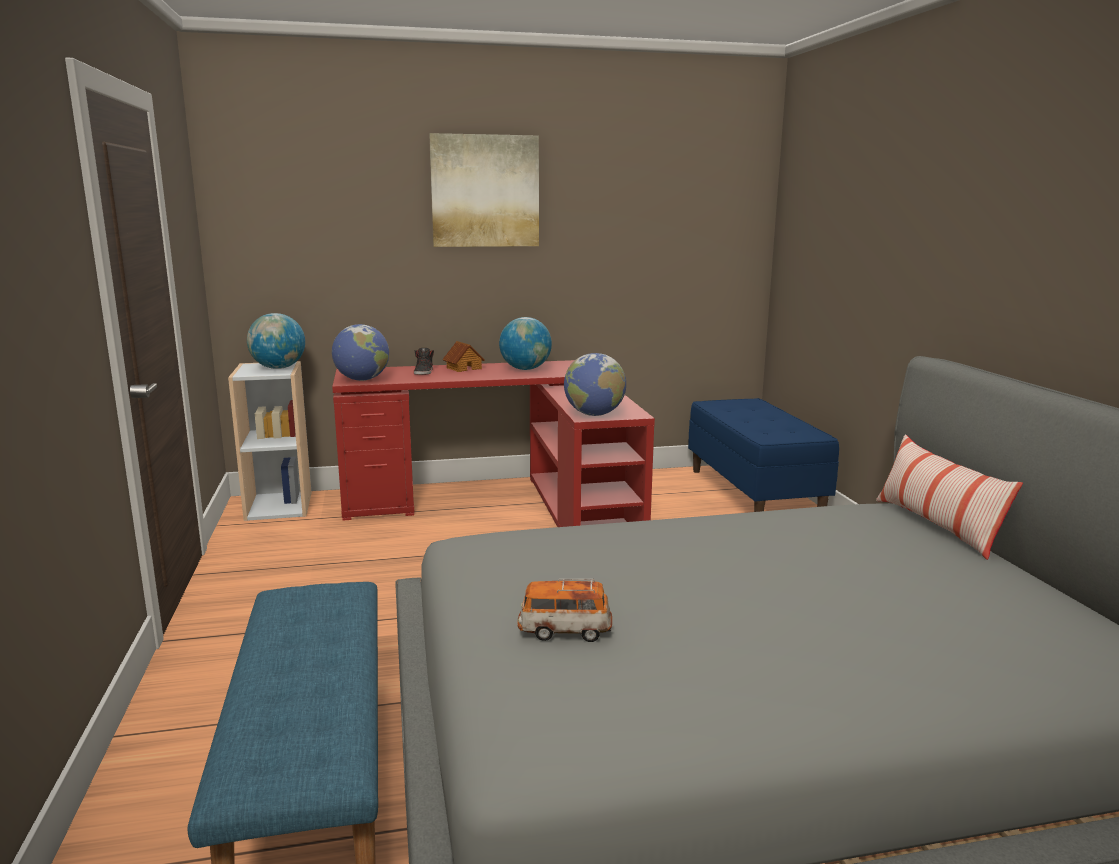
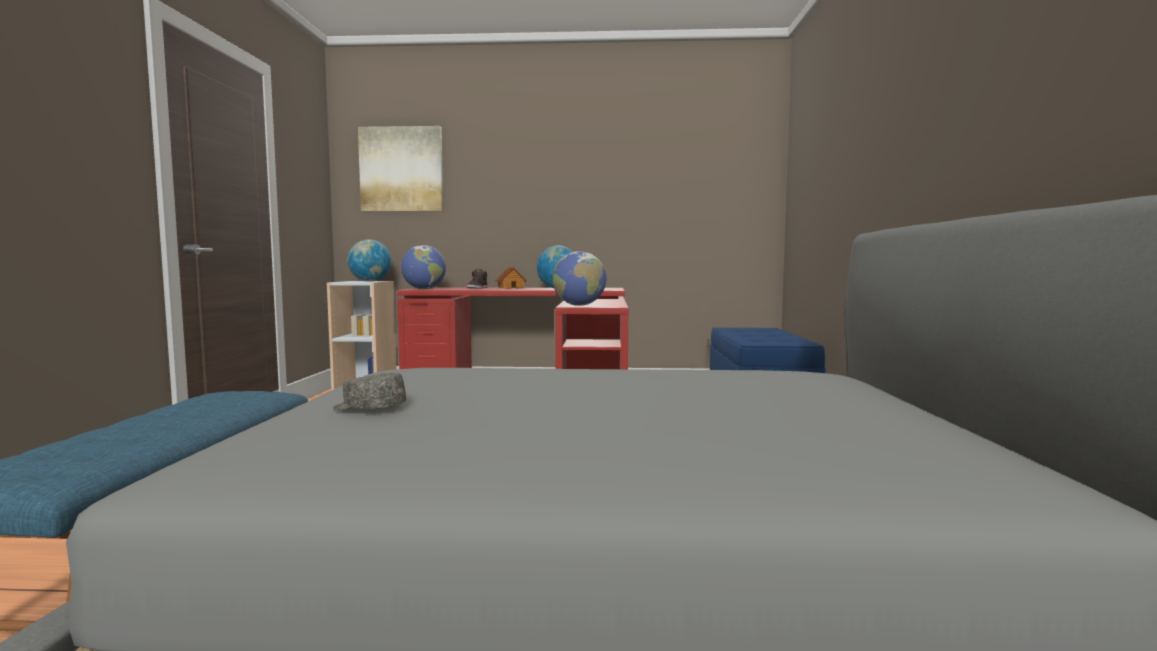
camera: 15 degrees right, 10 degrees down
(485, 191) = (536, 152): picture -> picture (401, 169)
(564, 631) = (368, 409): toy car -> grey cap
(936, 526) = (859, 383): pillow -> none

